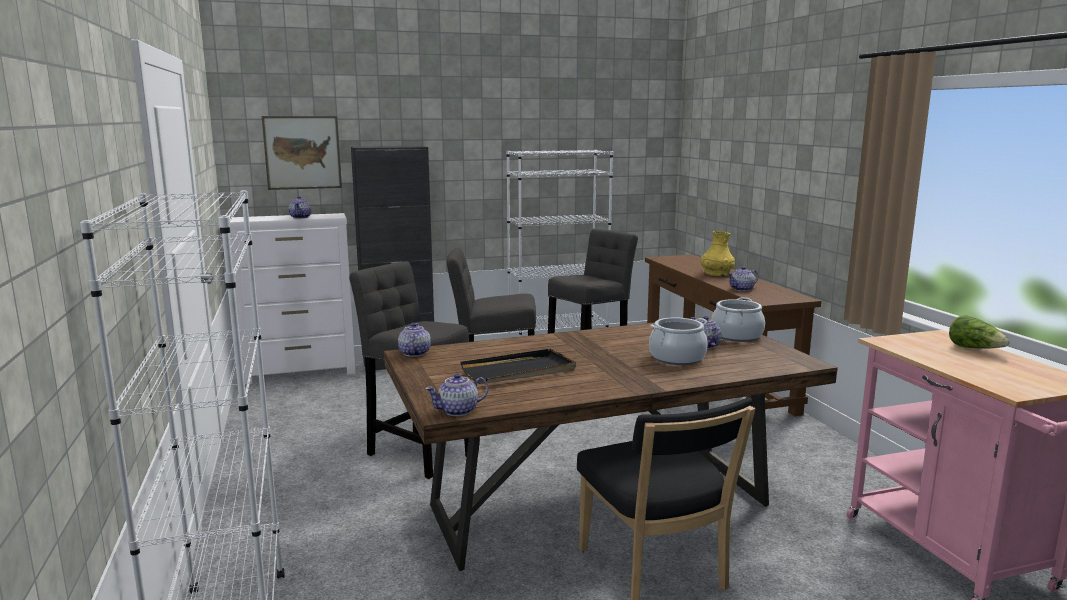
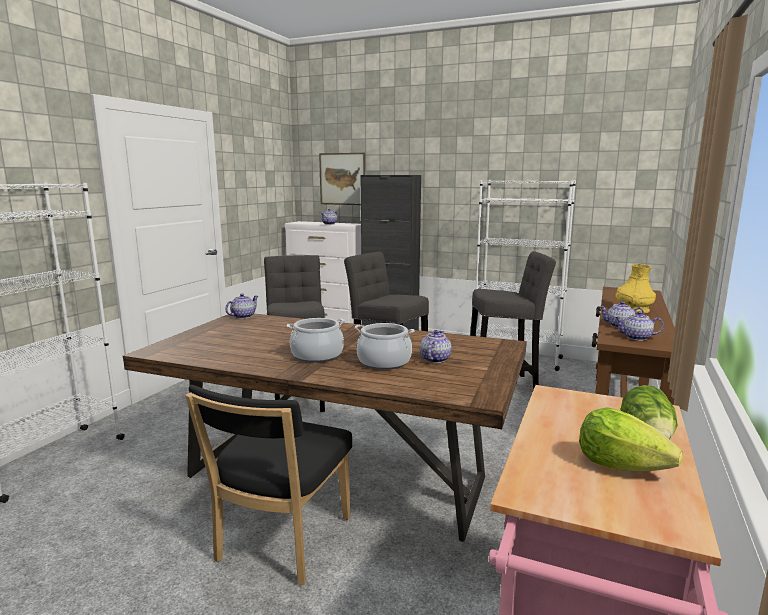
camera: 40 degrees right, 0 degrees up
(458, 411) = (159, 353): teapot -> teapot (637, 338)
(519, 371) = (260, 341): black tray -> none
(737, 336) = (489, 360): cooking pot -> cooking pot (317, 355)
(1004, 366) = (620, 465): none -> lettuce

